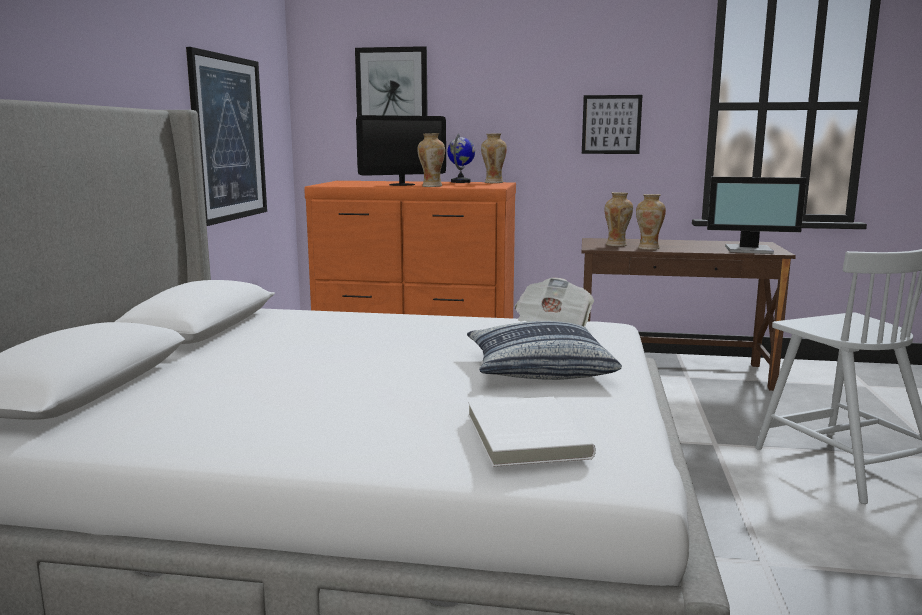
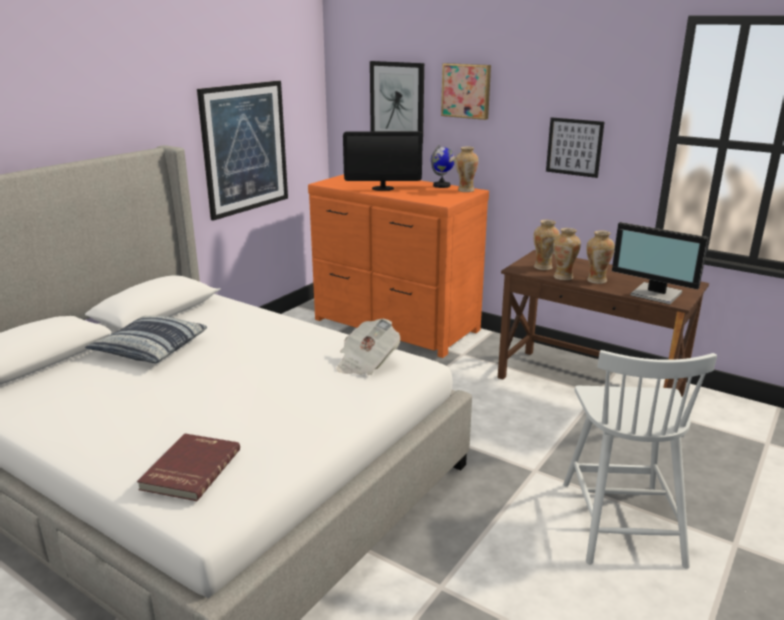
camera: 25 degrees right, 10 degrees up
(431, 186) = (397, 195): vase -> vase (596, 280)
(481, 74) = (466, 91): none -> picture
(523, 436) = (189, 469): white book -> red book
(538, 368) = (297, 404): pillow -> pillow (150, 348)

